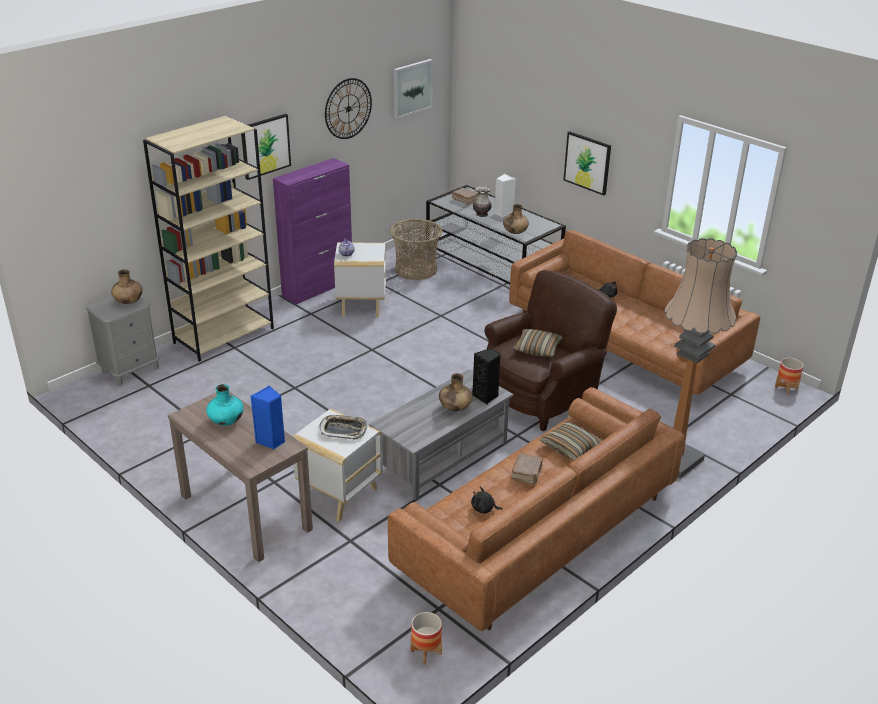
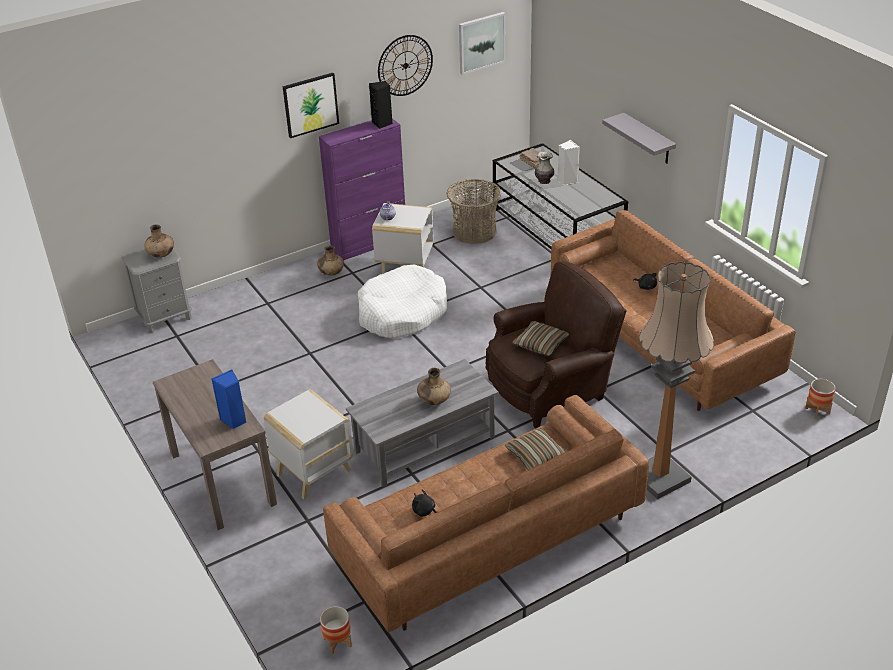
camera: 15 degrees right, 5 degrees up
(224, 335) = (262, 289): beige bookcase -> none
(226, 421) = (201, 394): turquoise vase -> none
(343, 430) = (312, 413): tray -> none
(373, 344) = (402, 313): none -> white dog bed
(486, 396) = (470, 391): black speaker -> black speaker (382, 123)
(515, 232) = (570, 205): brown vase -> brown vase (331, 273)
(527, 473) = (481, 479): brown book -> none
(587, 162) = (648, 139): picture -> grey shelf

